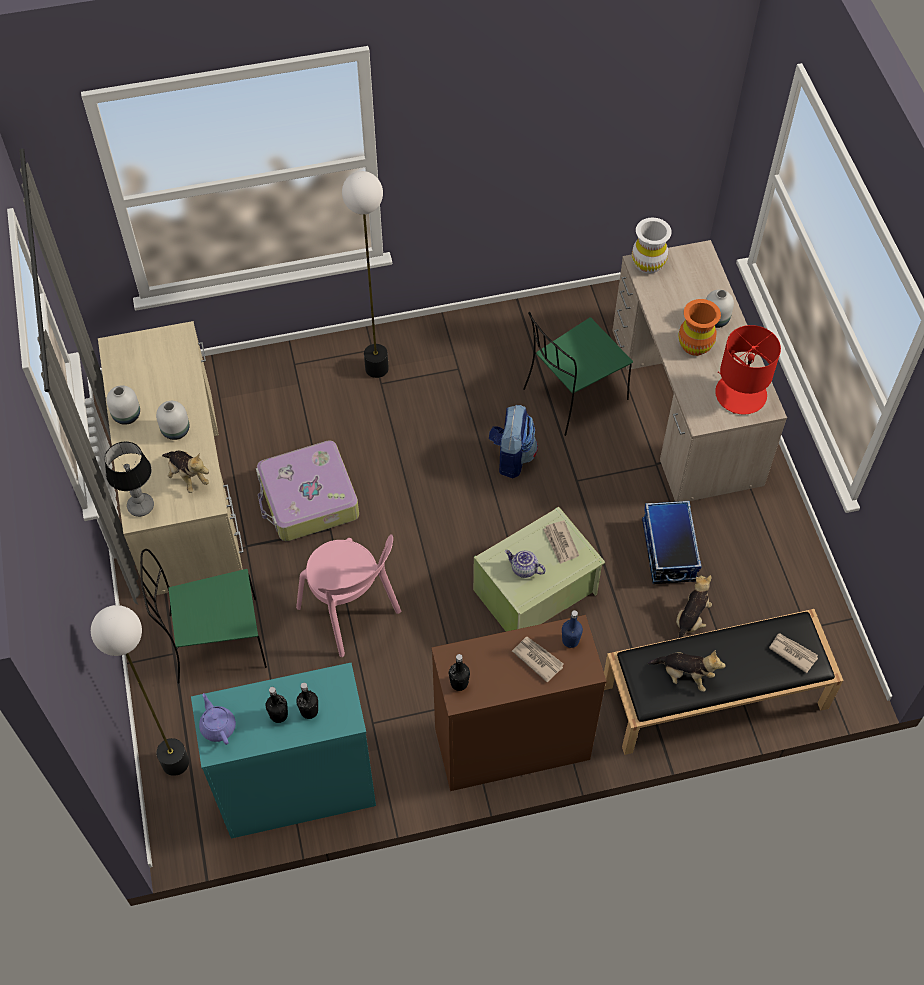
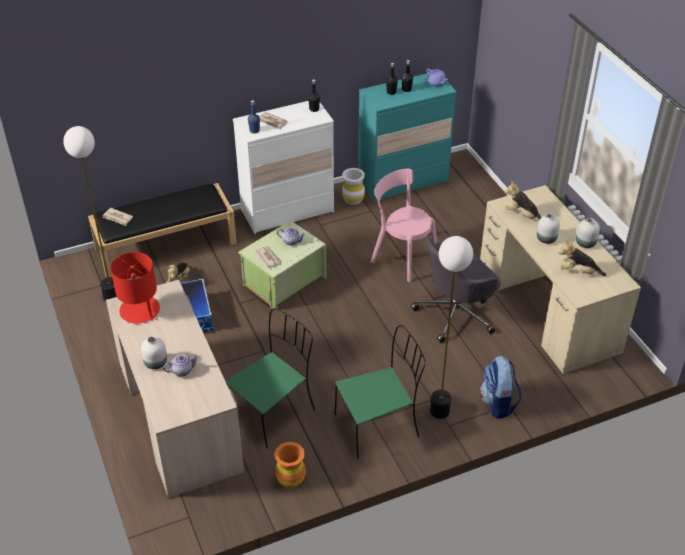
camera: 170 degrees right, 15 degrees down
(141, 506) = (543, 198): table lamp -> none
(175, 762) = (475, 183): floor lamp -> floor lamp (112, 297)
(214, 641) = (481, 234): green chair -> green chair (378, 425)
(308, 500) = (456, 314): suitcase -> grey office chair
(511, 456) = (315, 360): backpack -> backpack (498, 403)
(512, 744) = (287, 211): brown dresser -> white dresser
(648, 264) = (213, 402): white vase -> white vase (353, 199)
(684, 305) = (182, 370): none -> teapot
(684, 675) = (186, 201): plush toy -> plush toy (578, 272)
(695, 345) = (174, 340): orange vase -> orange vase (290, 479)

